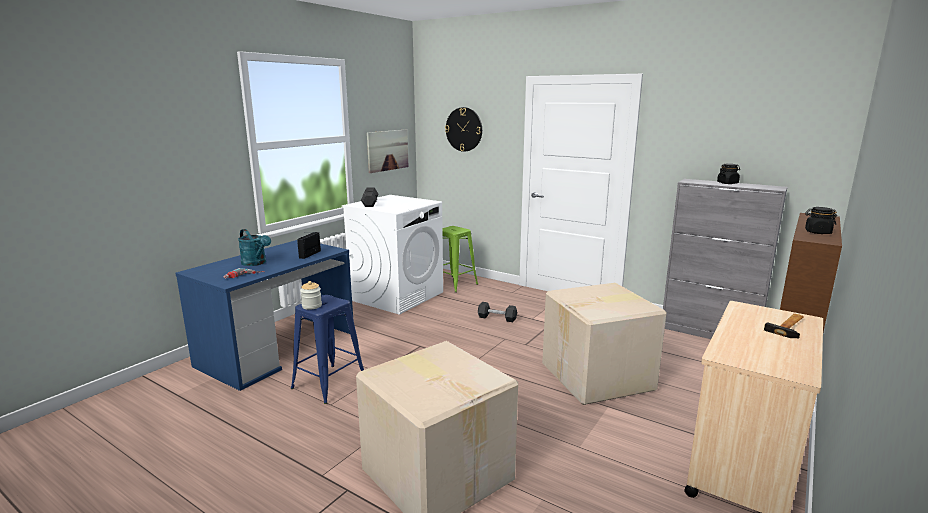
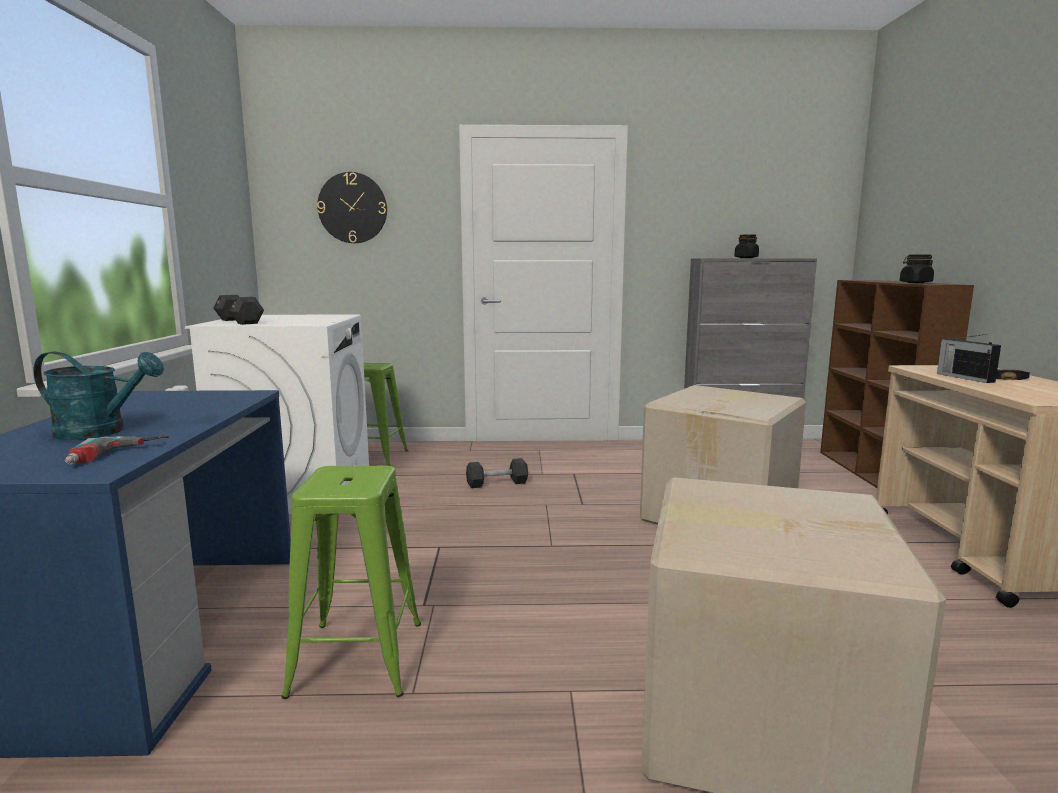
camera: 35 degrees left, 5 degrees down
(310, 254) = (210, 404): radio -> radio (964, 377)
(312, 306) = (332, 487): jar -> none
(330, 383) = (358, 657): blue stool -> green stool
(387, 150) = (223, 239): picture -> none

